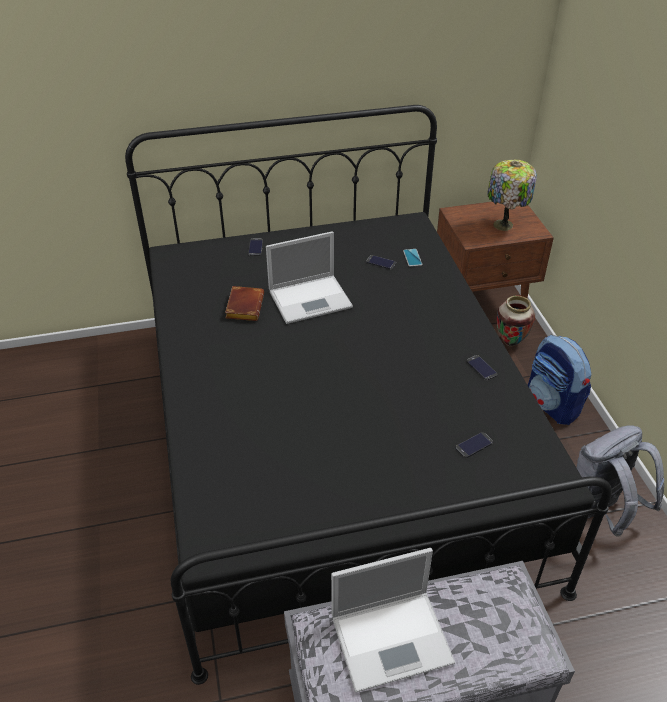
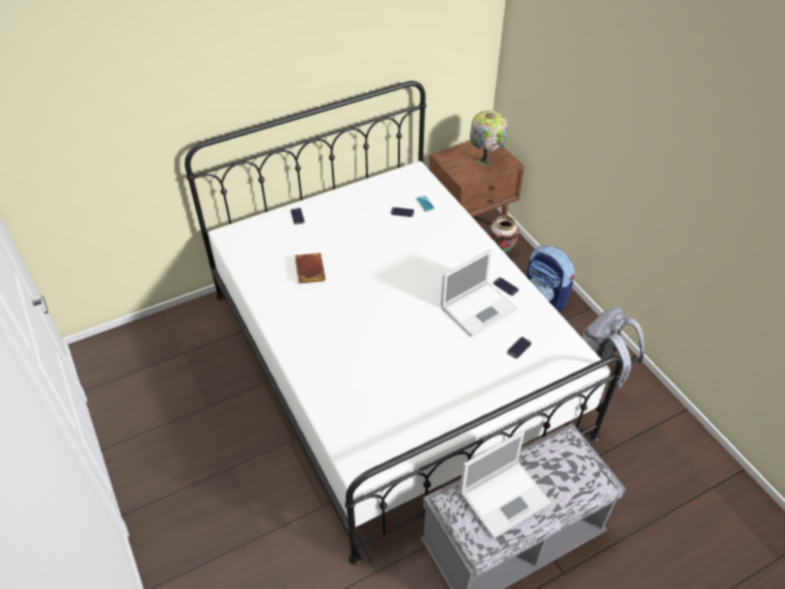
camera: 15 degrees left, 5 degrees up
(311, 298) = (359, 253): laptop -> laptop (479, 308)
(333, 443) = (392, 361): black bed -> white bed

